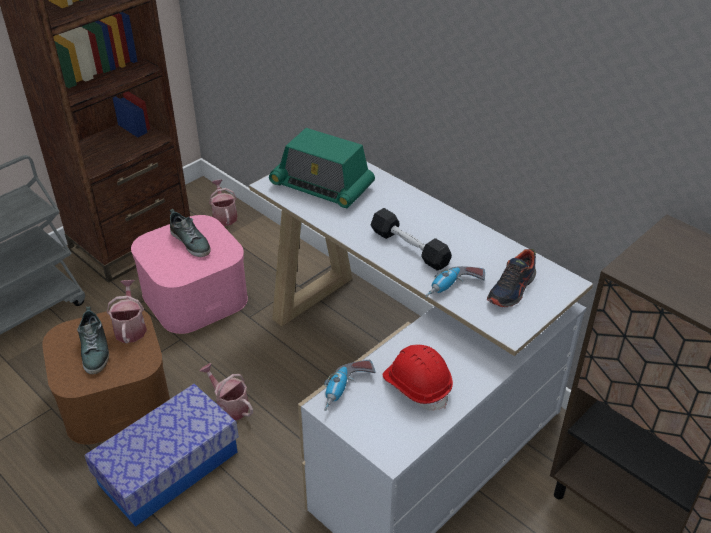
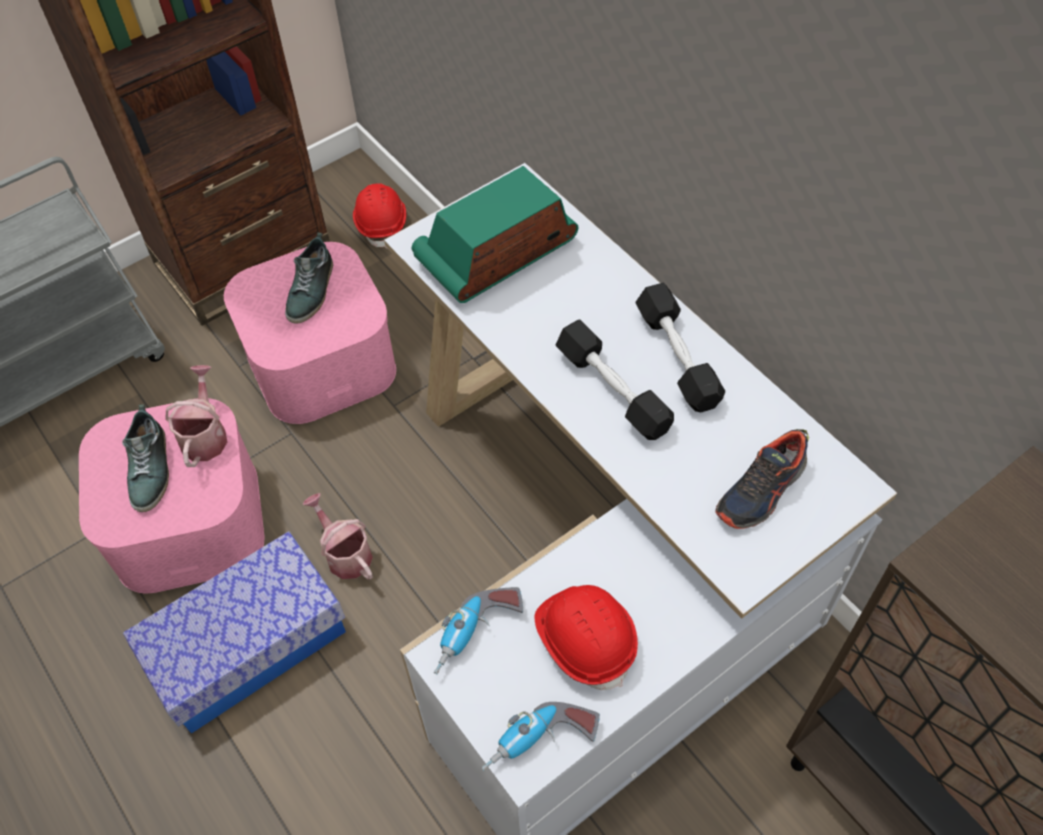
camera: 10 degrees right, 15 degrees up
(115, 396) = (189, 519): brown storage box -> pink storage box
(191, 242) = (312, 290): shoe -> shoe turned 45 degrees clockwise
(224, 216) = (381, 223): watering can -> red hard hat
(322, 186) = (496, 253): radio -> radio turned 105 degrees clockwise
(445, 229) = (677, 357): none -> black dumbbell
(453, 289) = (668, 479): power drill -> power drill (540, 744)

